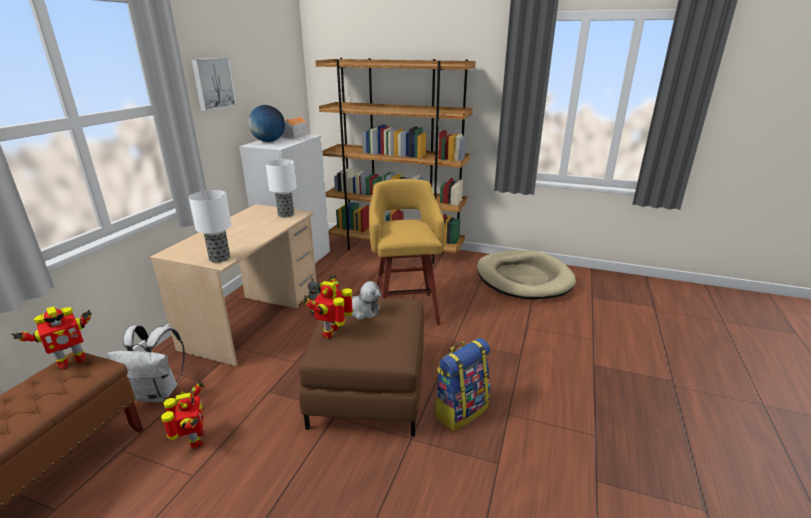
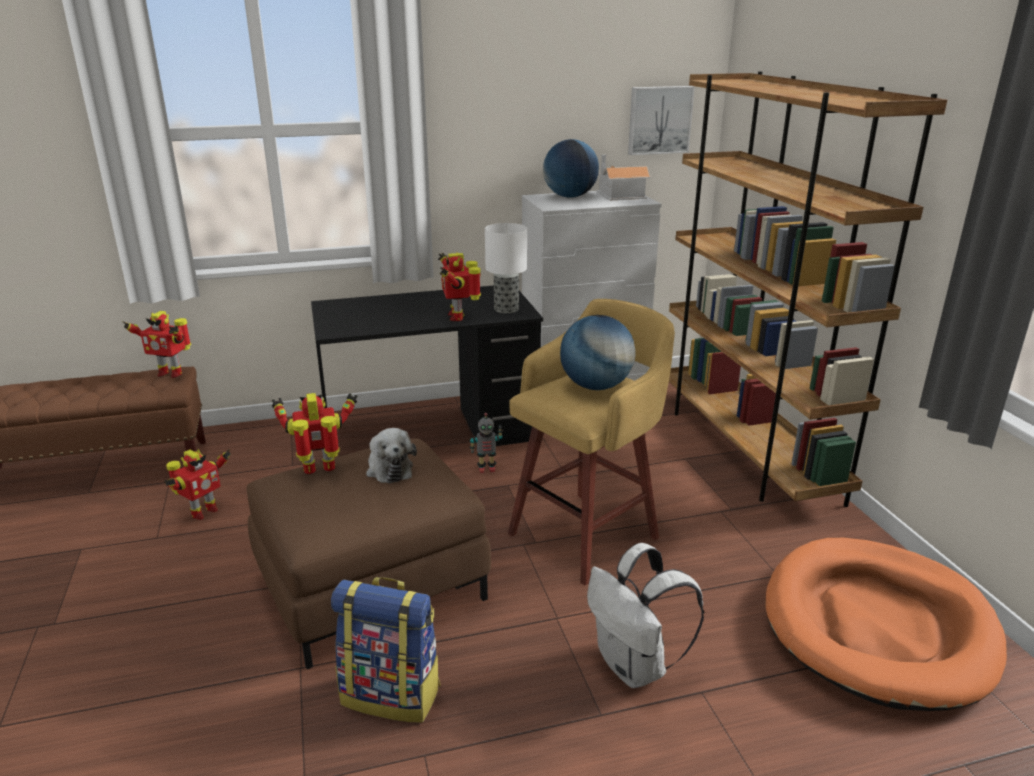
camera: 55 degrees right, 0 degrees up
(158, 393) = (255, 454): white backpack -> white backpack (635, 666)
(213, 83) = (491, 100): picture -> picture (659, 120)
(219, 258) = (341, 328): table lamp -> none
(254, 317) = (430, 435): beige desk -> black desk
(271, 226) = (458, 316): none -> toy robot
(406, 225) = (595, 386): none -> globe
(523, 278) = (877, 626): beige dog bed -> orange dog bed

